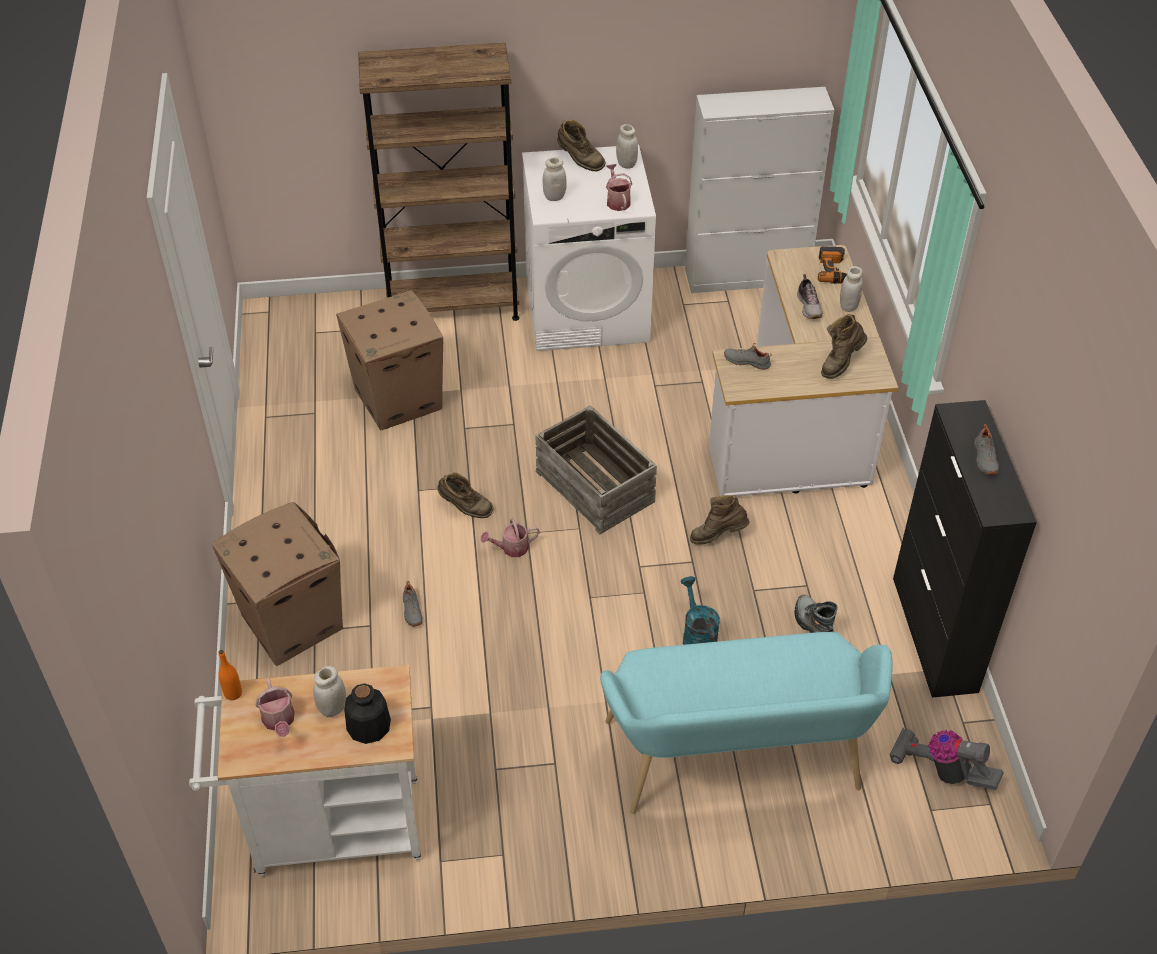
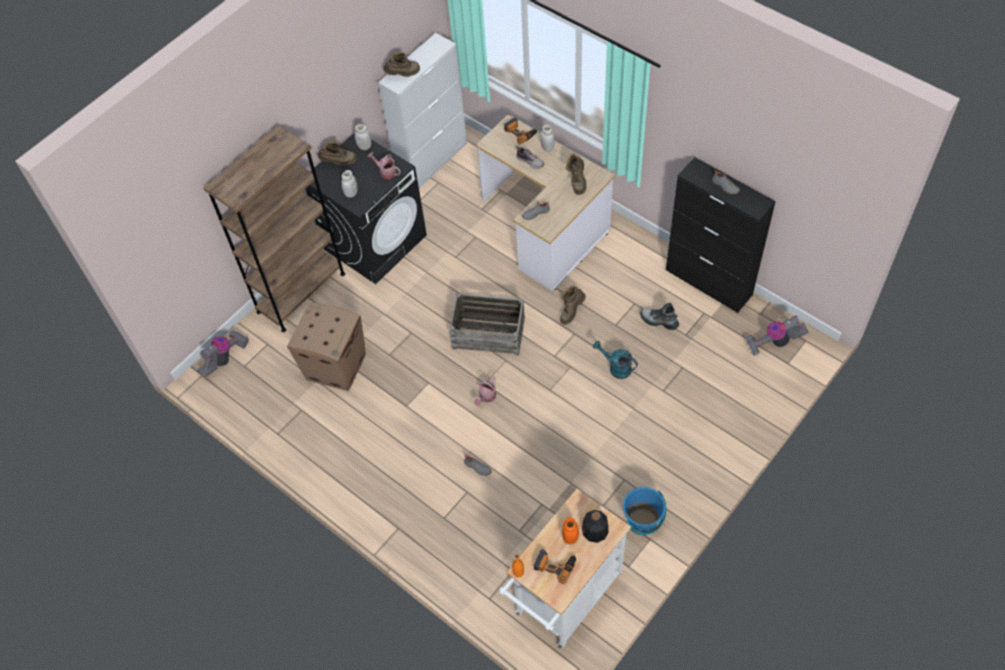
camera: 40 degrees left, 10 degrees up
(279, 721) = (555, 565): watering can -> power drill
(291, 621) = (427, 523): cardboard box -> none
(308, 312) = (225, 358): none -> vacuum cleaner
(333, 708) = (570, 537): white jar -> orange jar
(465, 508) = (440, 396): brown boot -> brown boot (403, 75)
(517, 827) = (642, 522): none -> blue bucket
(588, 311) = (375, 241): white washing machine -> black washing machine
(737, 764) = (696, 411): turquoise bench -> none

